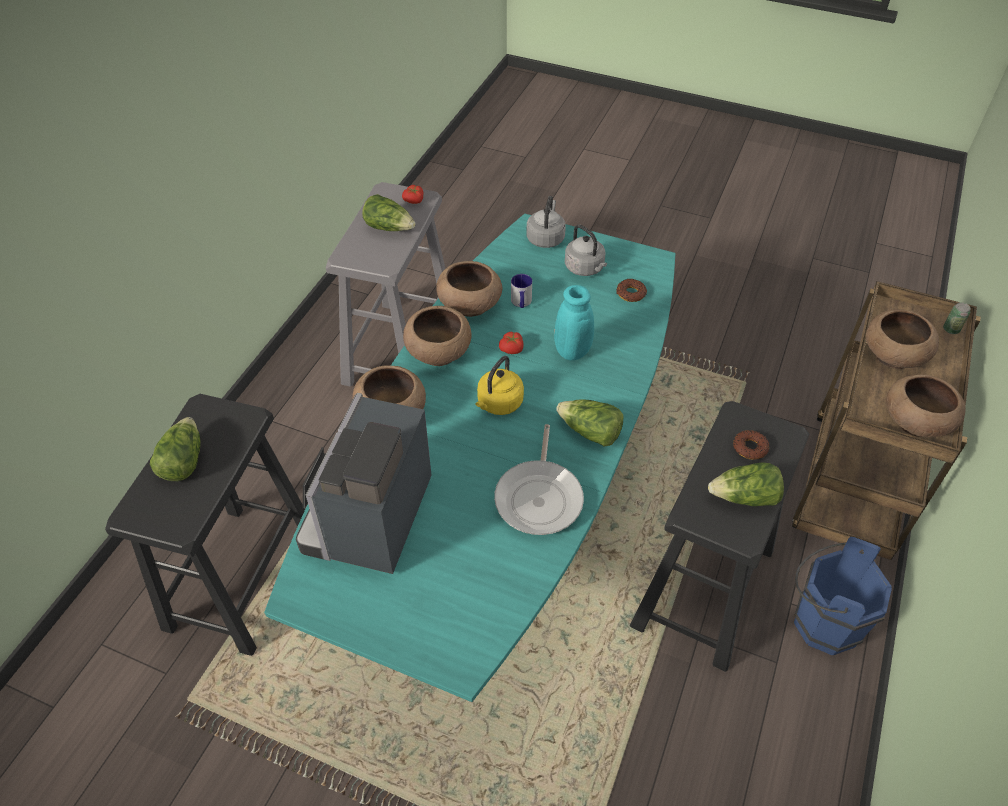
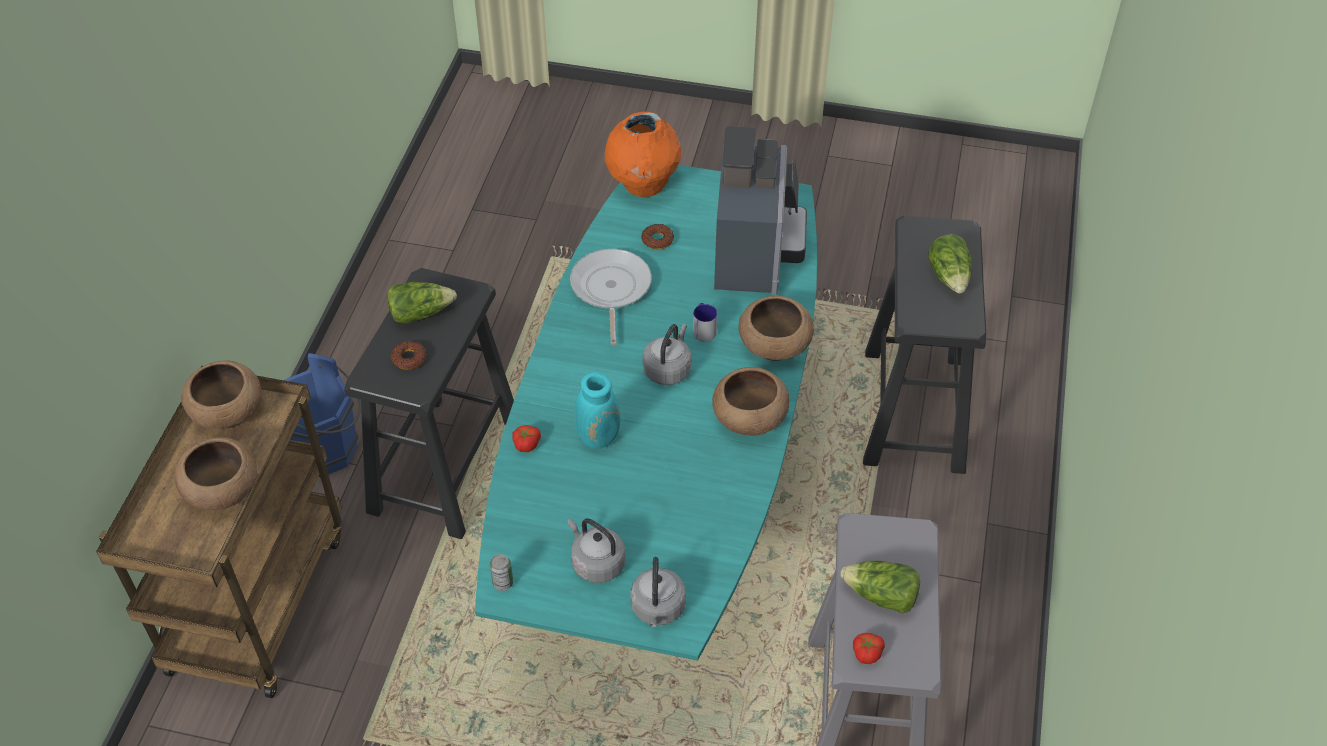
camera: 170 degrees right, 0 degrees up
(469, 304) = (732, 486): brown bowl -> none
(474, 643) = (643, 186): none -> orange vase
(498, 404) = (668, 369): yellow kettle -> grey kettle
(512, 349) = (667, 433): tomato -> tomato (526, 444)
(521, 303) = (670, 497): mug -> mug (703, 329)
(590, 432) = (569, 353): lettuce -> none
(631, 293) = (534, 531): donut -> donut (657, 240)
(951, 329) = (136, 537): can -> can (503, 583)

